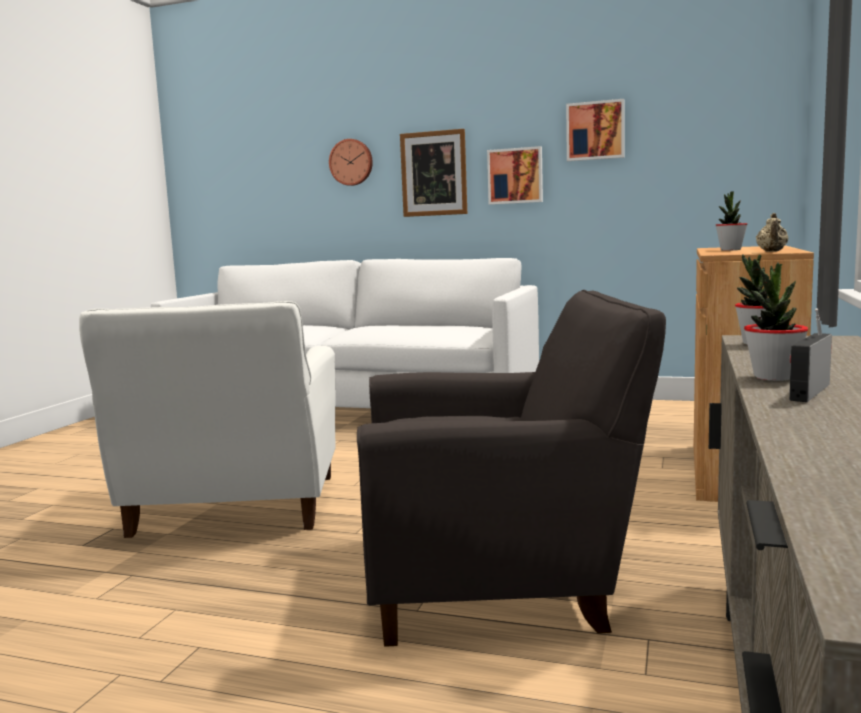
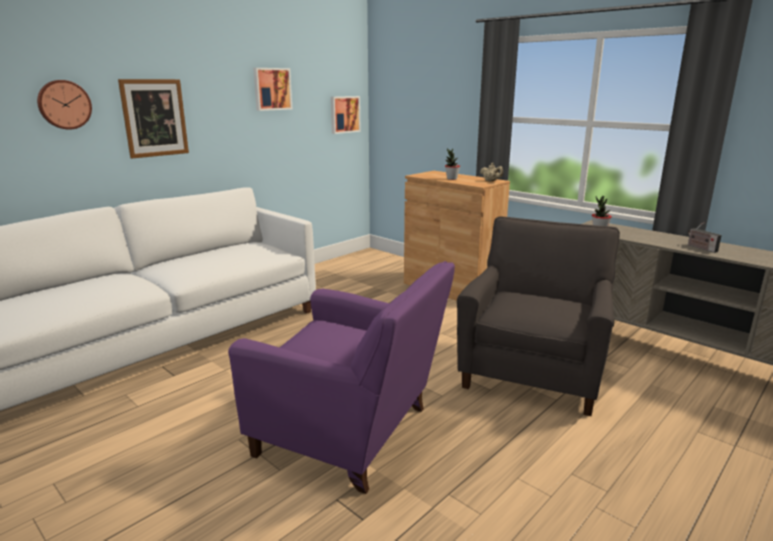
camera: 65 degrees left, 10 degrees up
(234, 509) = (352, 433): white armchair -> purple armchair
(515, 176) = (222, 121): picture -> picture (344, 114)
(773, 377) = (673, 245): potted plant -> none

